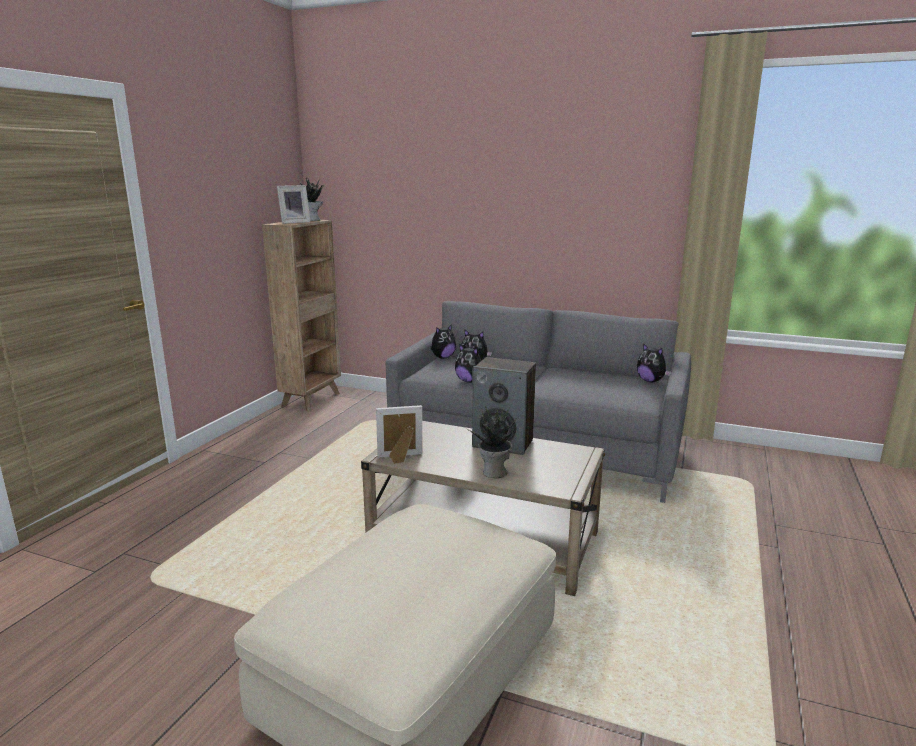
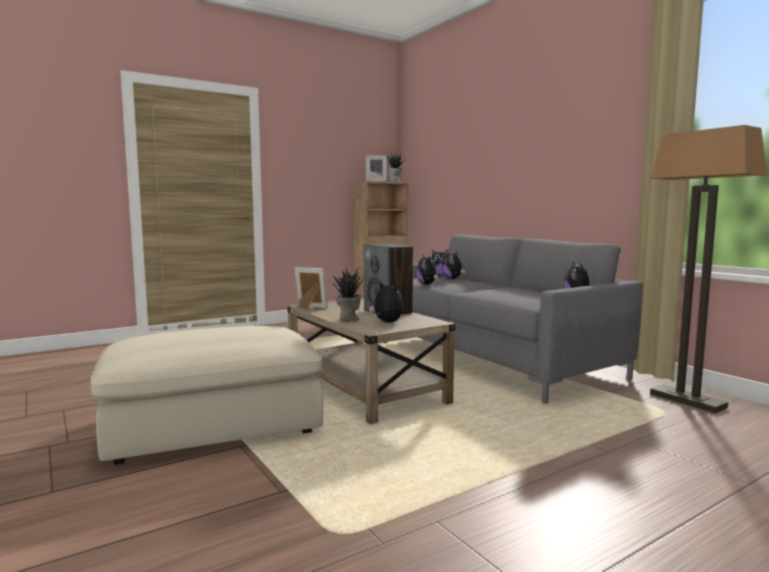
camera: 35 degrees right, 10 degrees down
(544, 467) = (386, 322): none -> plush toy
(742, 461) = (688, 401): none -> floor lamp

